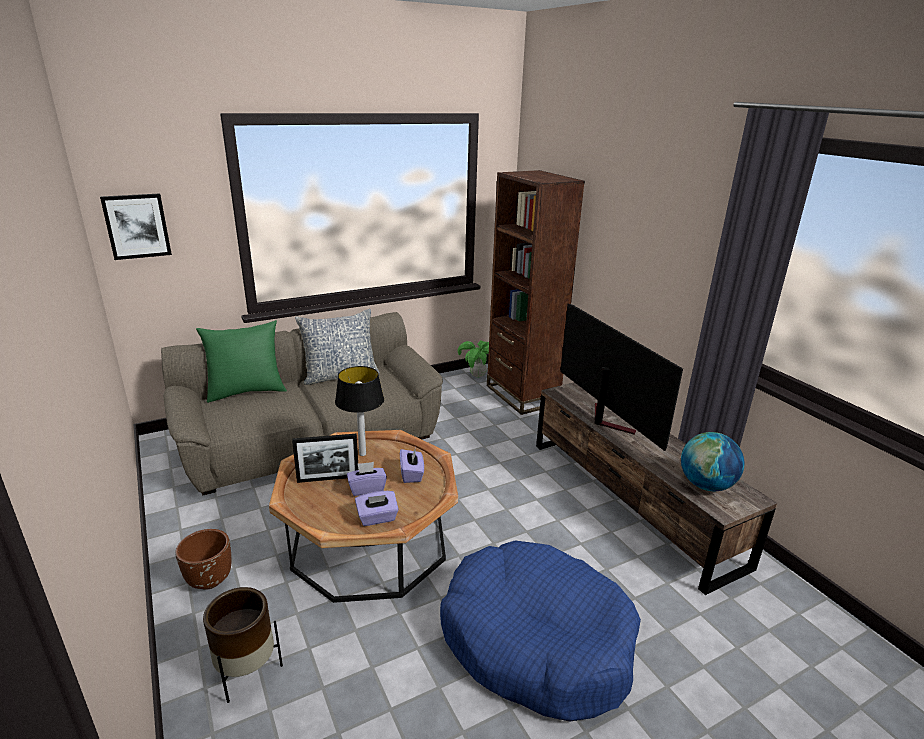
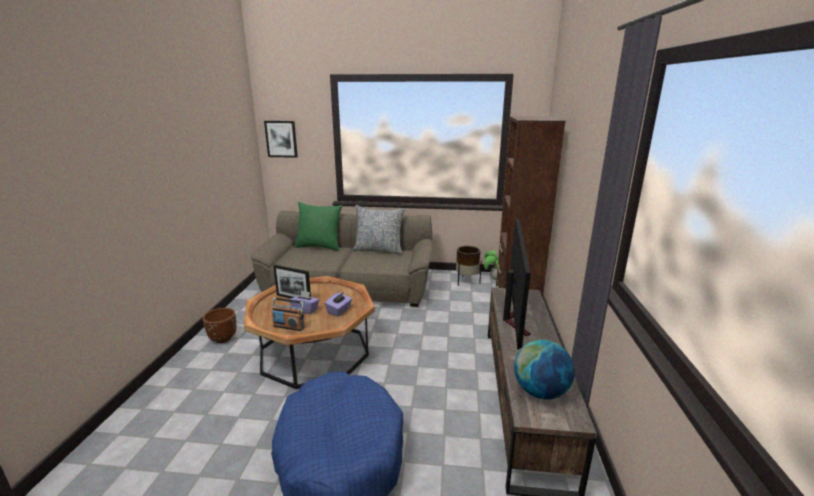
camera: 35 degrees right, 5 degrees down
(247, 672) = (187, 389): brown planter -> brown planter (467, 281)
(362, 453) = (328, 291): table lamp -> none
(377, 518) = (289, 326): purple tissue box -> radio

